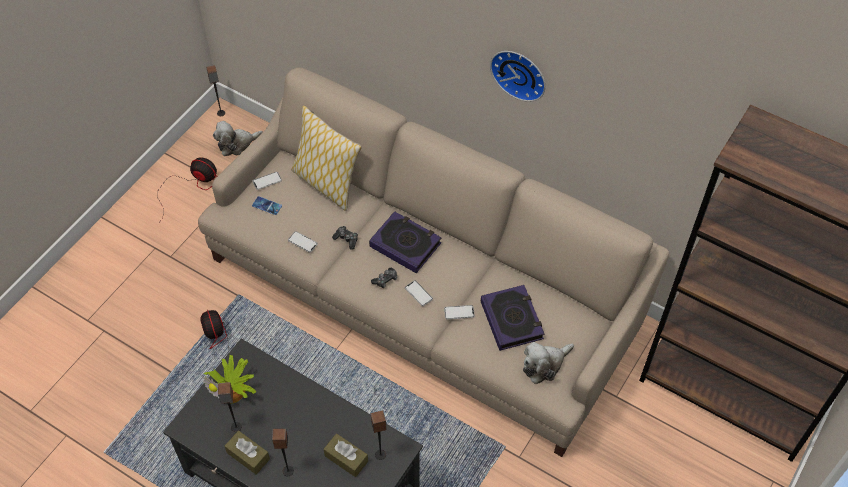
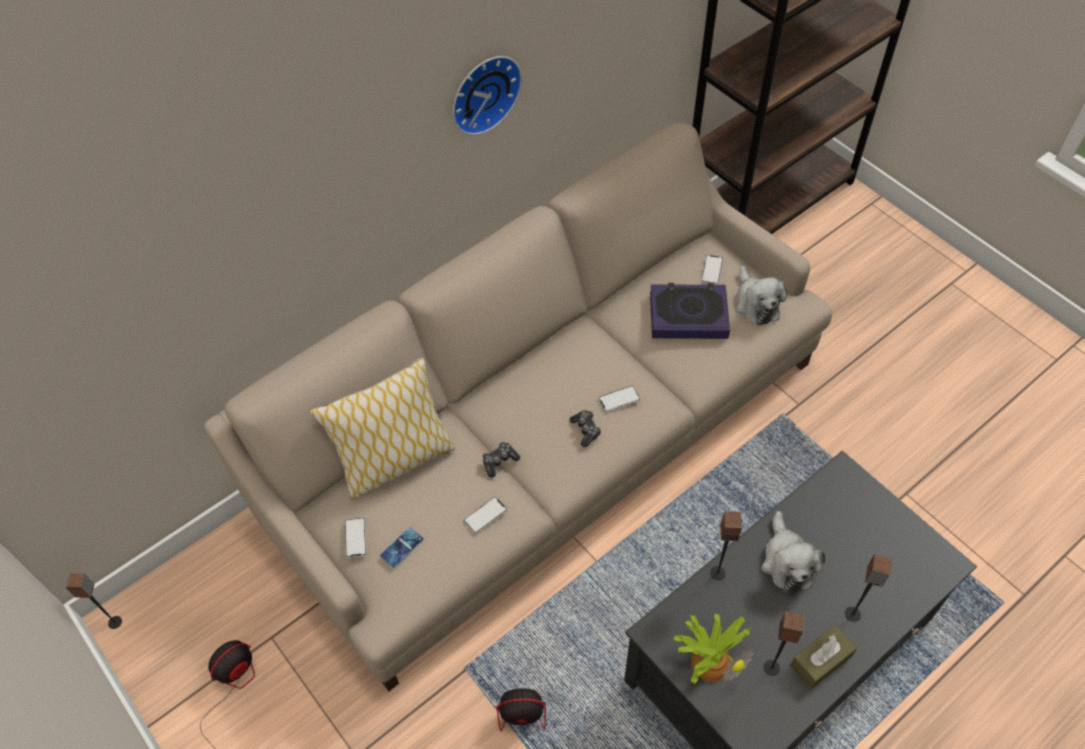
camera: 70 degrees left, 0 degrees up
(236, 144) = (189, 612): plush toy -> plush toy (787, 561)
(346, 458) = (846, 539): brown tissue box -> none
(380, 454) = (847, 498): speaker -> speaker (717, 572)
(405, 244) = (538, 393): book -> none
(459, 312) = (658, 366): phone -> phone (712, 270)

